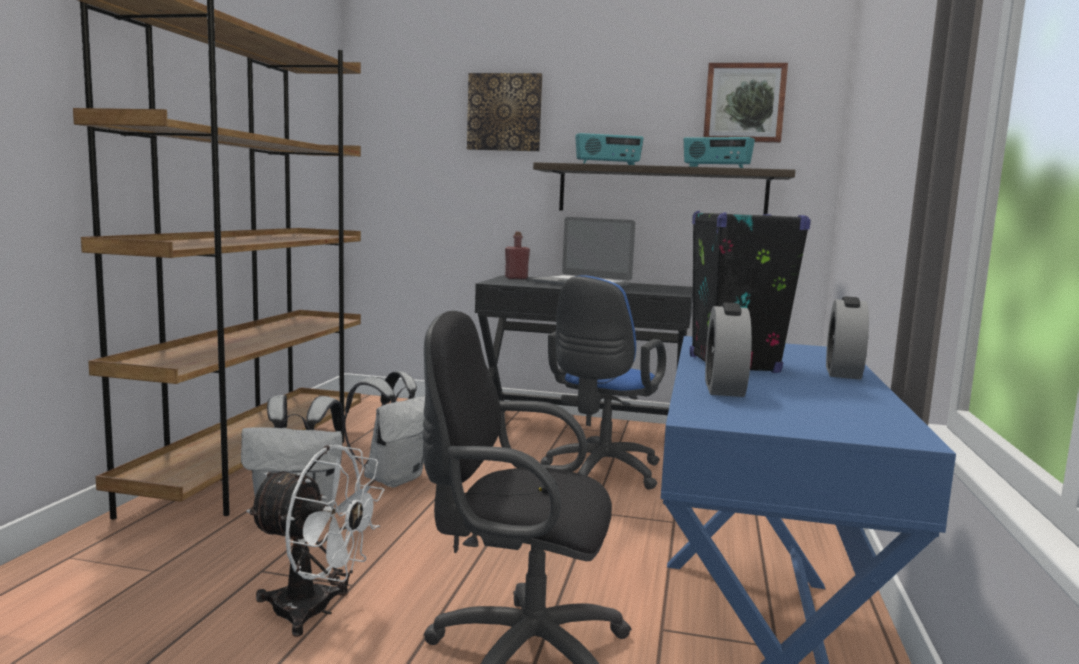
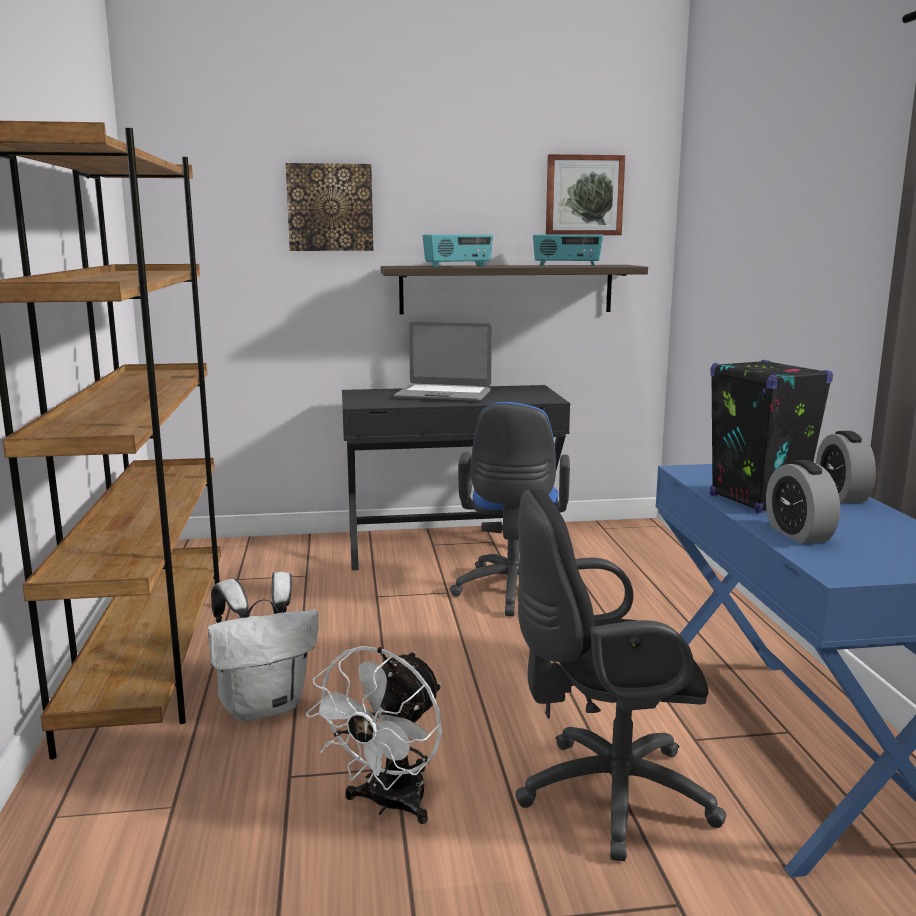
camera: 20 degrees left, 5 degrees up
(315, 611) = (389, 804): white fan -> white fan turned 120 degrees clockwise
(393, 478) = (319, 639): white backpack -> none
(516, 278) = (366, 393): red bottle -> none

